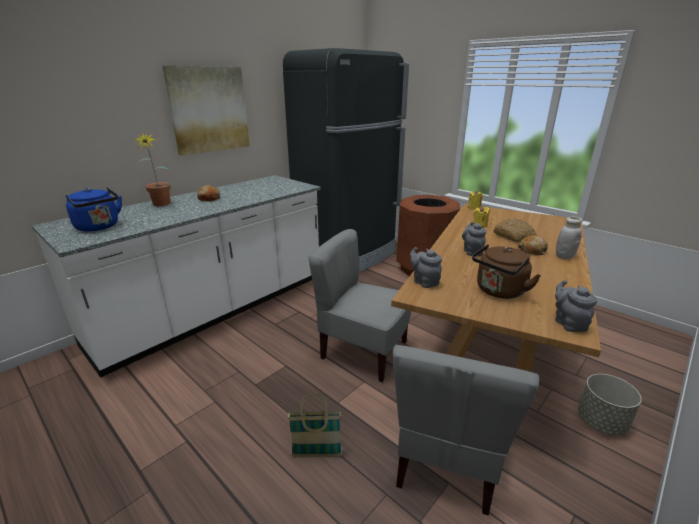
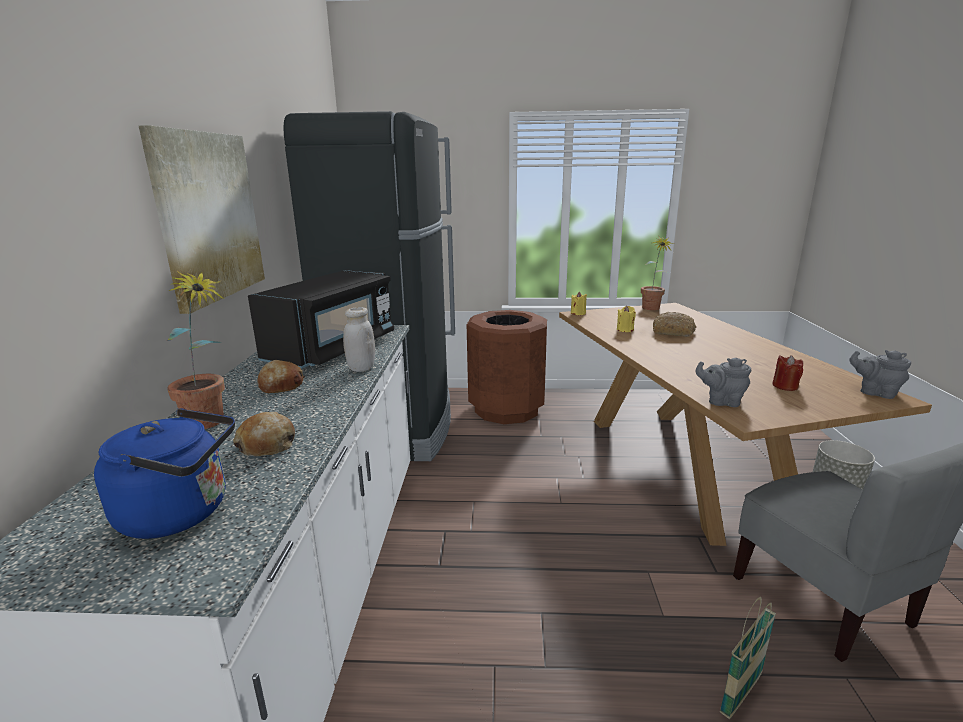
camera: 40 degrees left, 5 degrees down
(261, 189) = (333, 348): none -> black microwave
(363, 351) = (594, 537): grey chair -> none
(472, 251) = (680, 357): grey teapot -> none
(499, 292) = (785, 386): brown kettle -> red candle
(532, 250) = (715, 340): bread -> bread (267, 445)
(542, 218) = (652, 309): none -> potted plant
(564, 256) = (744, 338): white jar -> white jar (361, 368)

